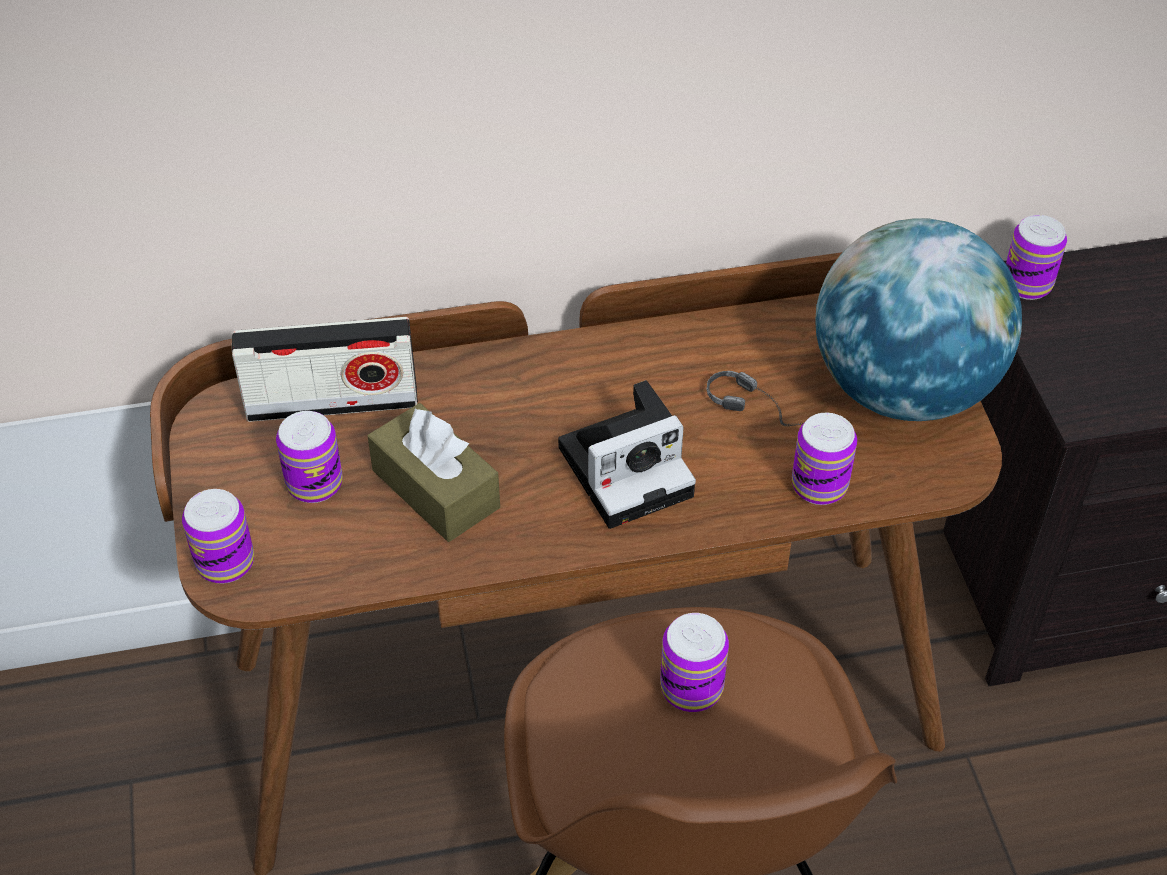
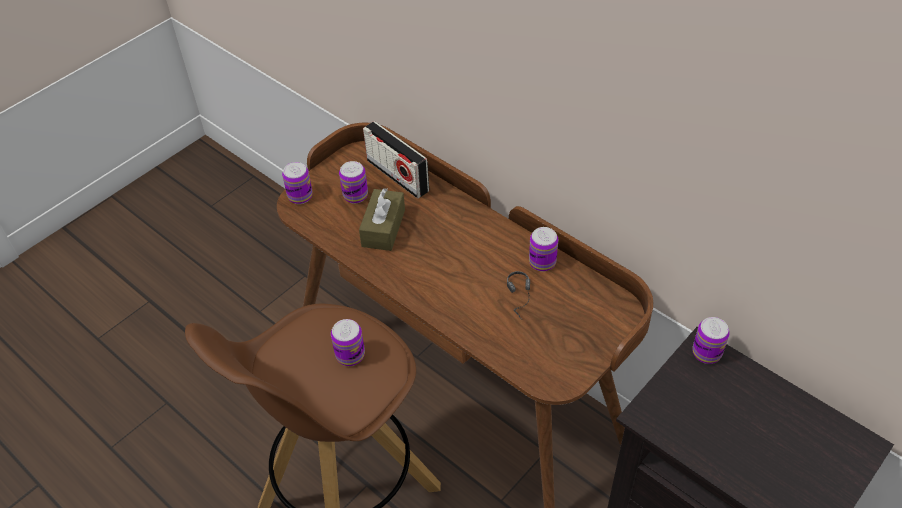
camera: 55 degrees right, 0 degrees up
(629, 468) = (447, 276): camera -> none
(819, 485) = (496, 340): can -> can (542, 262)
(903, 389) = (582, 339): globe -> none

